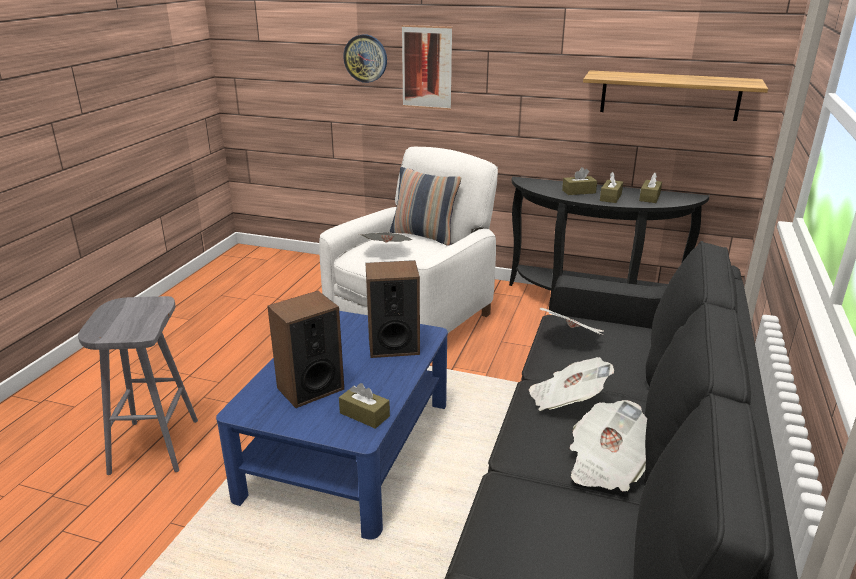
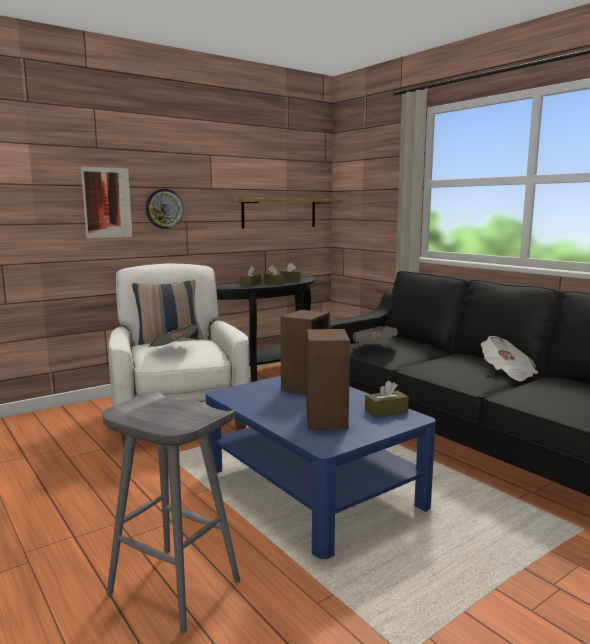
camera: 55 degrees left, 15 degrees down
(365, 58) = (43, 196): wall clock -> wall clock (164, 208)
(566, 401) = (439, 364): newspaper -> none

